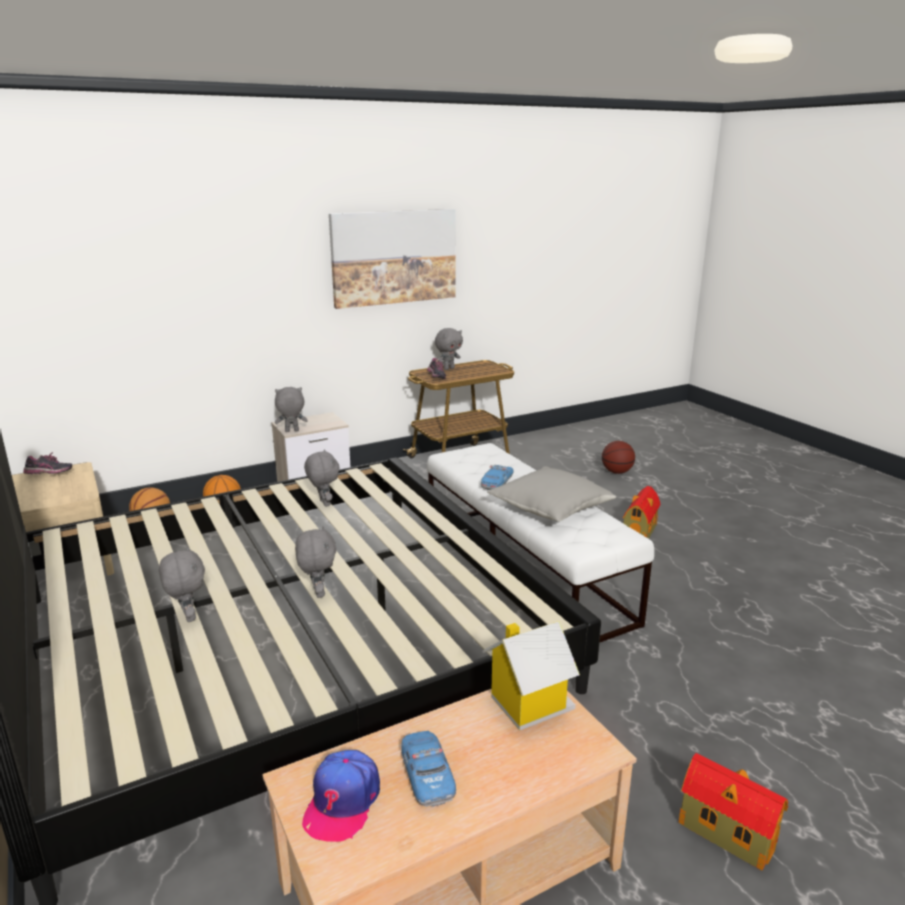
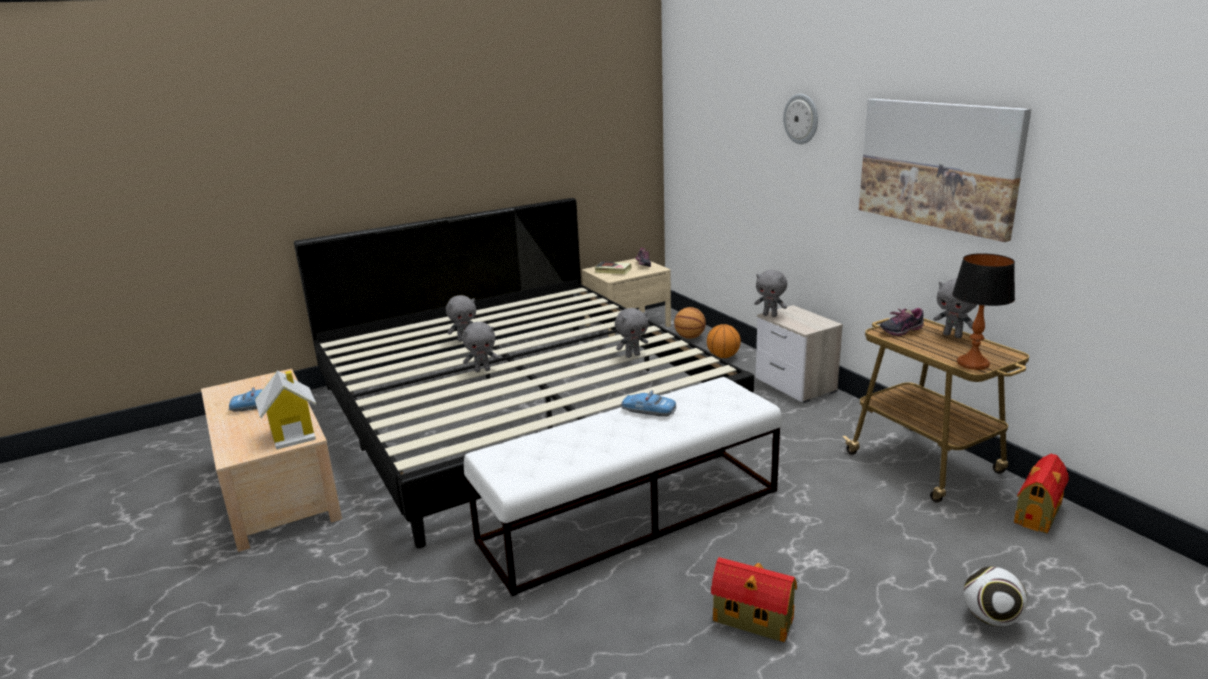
camera: 90 degrees right, 0 degrees up
(46, 493) = (613, 270): none -> book
(245, 241) = (801, 119): none -> wall clock
(291, 431) = (770, 315): grey plush toy -> grey plush toy turned 135 degrees clockwise
(342, 802) = (256, 387): cap -> none
(498, 370) = (972, 364): none -> table lamp
(550, 508) = (582, 440): grey pillow -> none
(617, 472) = (991, 618): basketball -> football
(725, 831) = (232, 608): toy house -> toy house (1038, 512)

